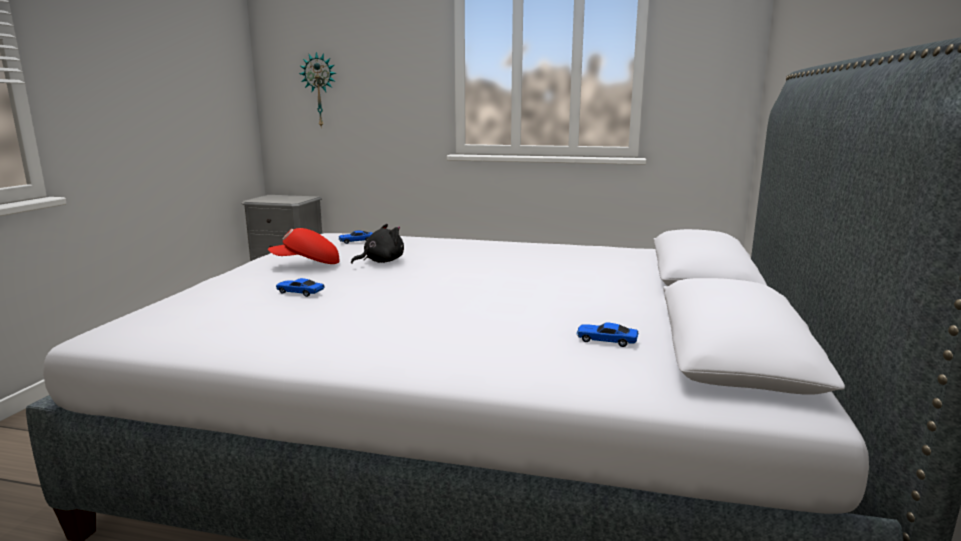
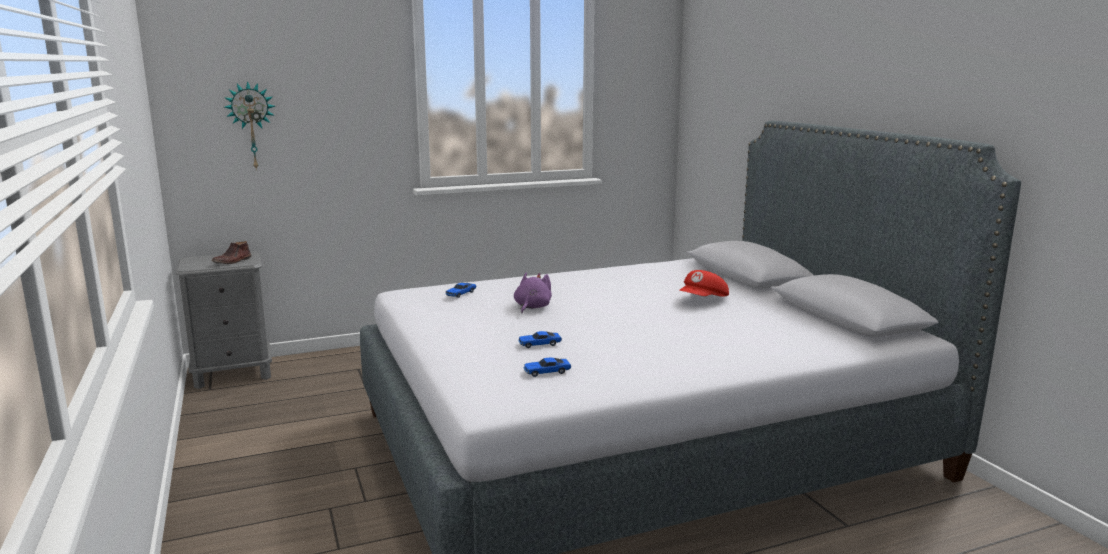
camera: 35 degrees left, 0 degrees up
(286, 200) = (232, 261): none -> brown shoe
(306, 264) = (478, 322): red cap -> red cap (703, 300)
(381, 261) = (532, 307): black plush toy -> purple plush toy
(606, 340) = (792, 327): toy car -> toy car (546, 372)

